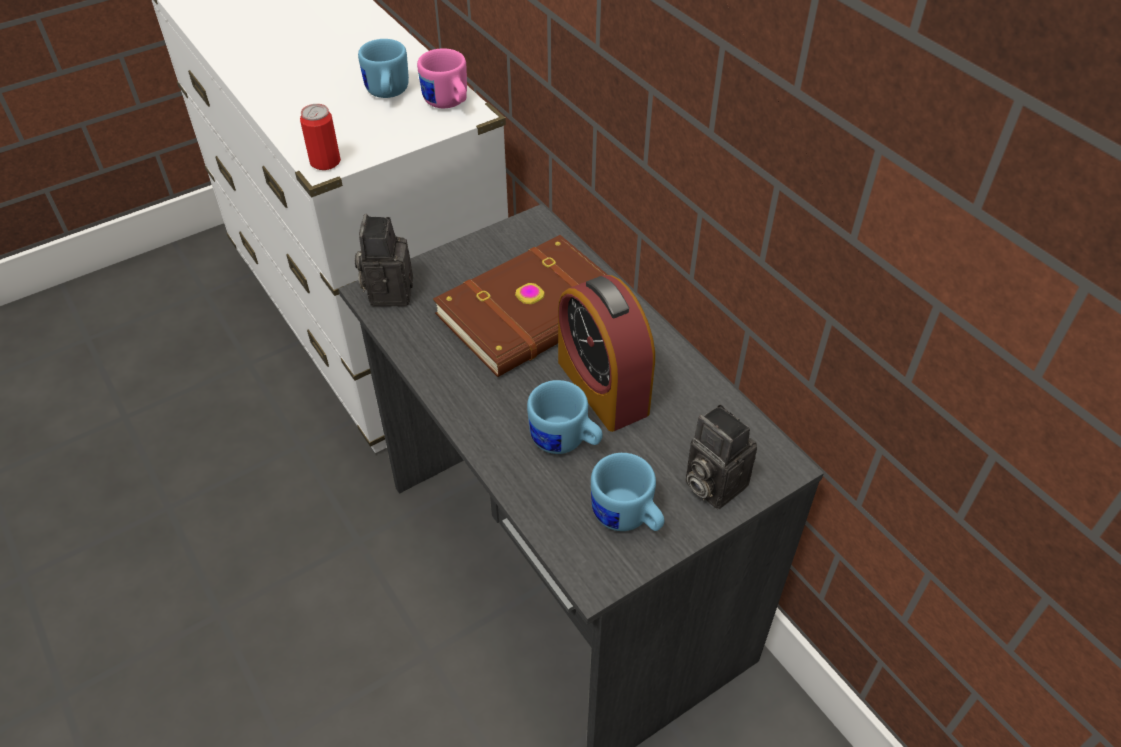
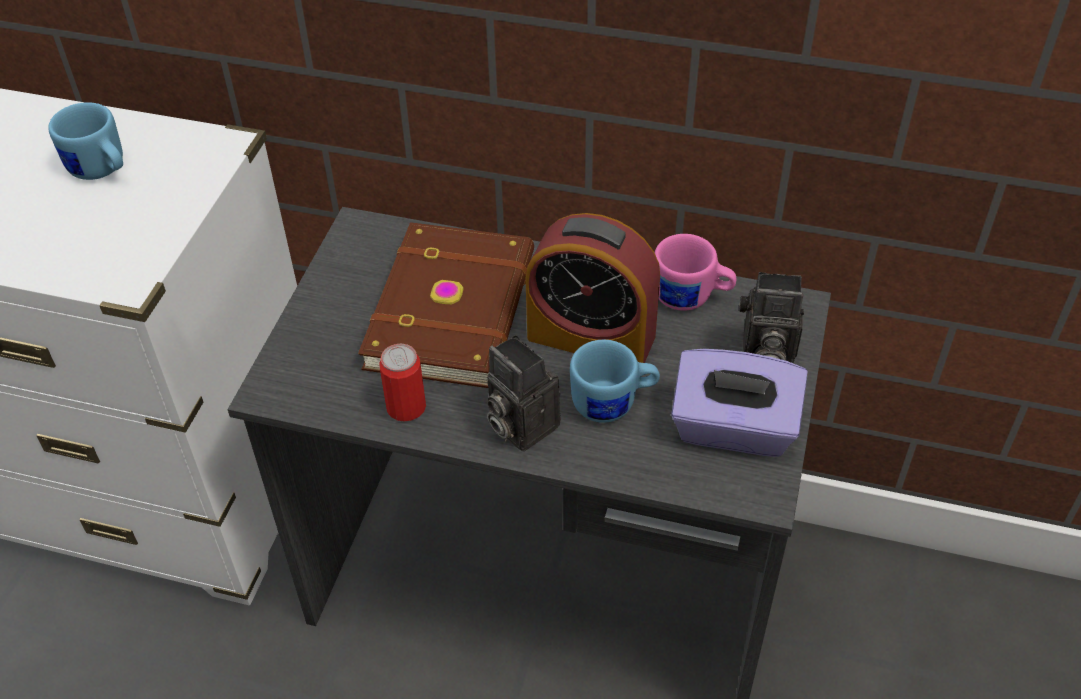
camera: 40 degrees left, 0 degrees up
(325, 162) = (123, 276): can -> can (406, 407)
(388, 291) = (286, 378): camera -> camera (519, 424)
(448, 104) = (186, 147): pink mug -> pink mug (691, 297)
(627, 518) = (733, 429): blue mug -> purple tissue box

